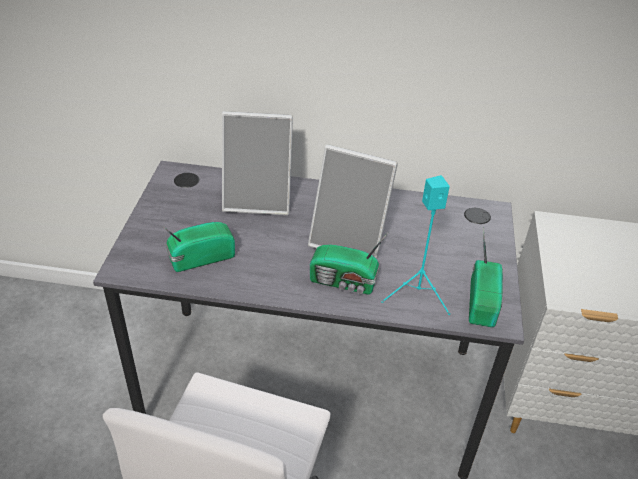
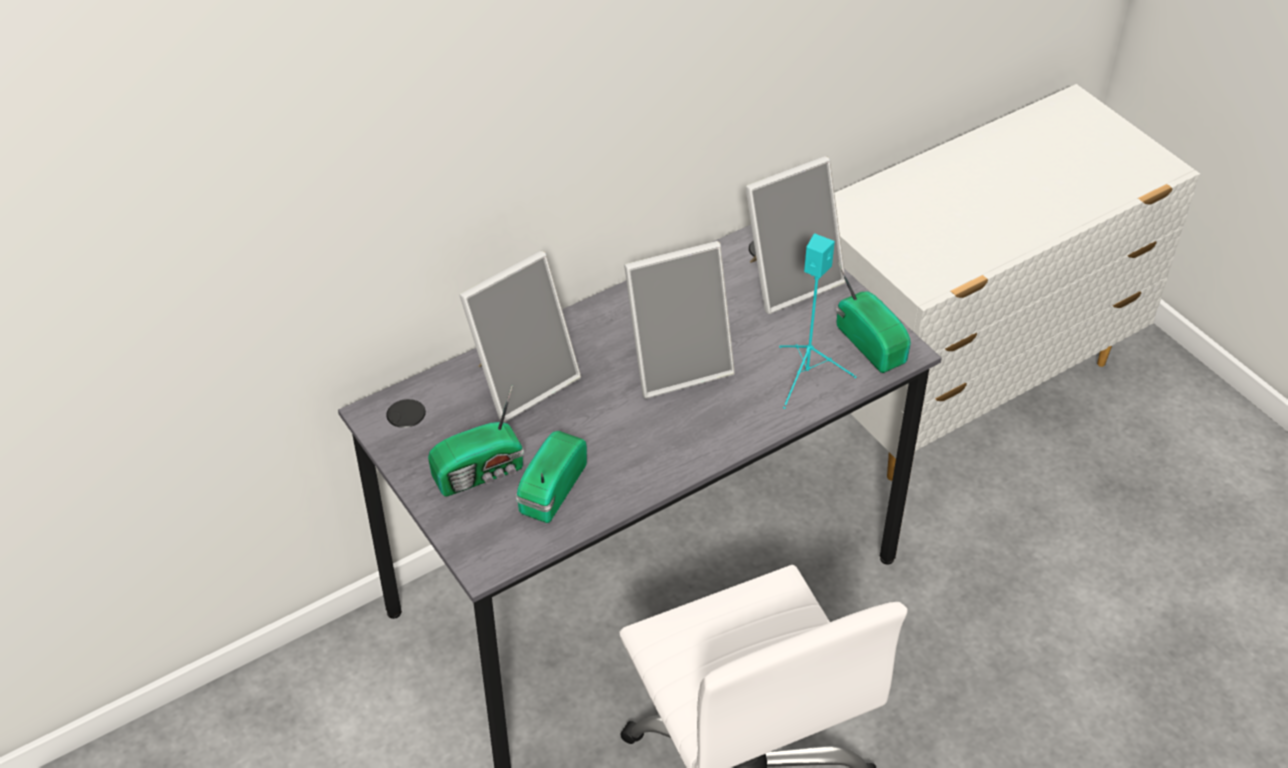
camera: 40 degrees left, 5 degrees up
(344, 282) = (726, 412): radio -> radio (481, 473)
(471, 238) = (789, 279): none -> picture frame

